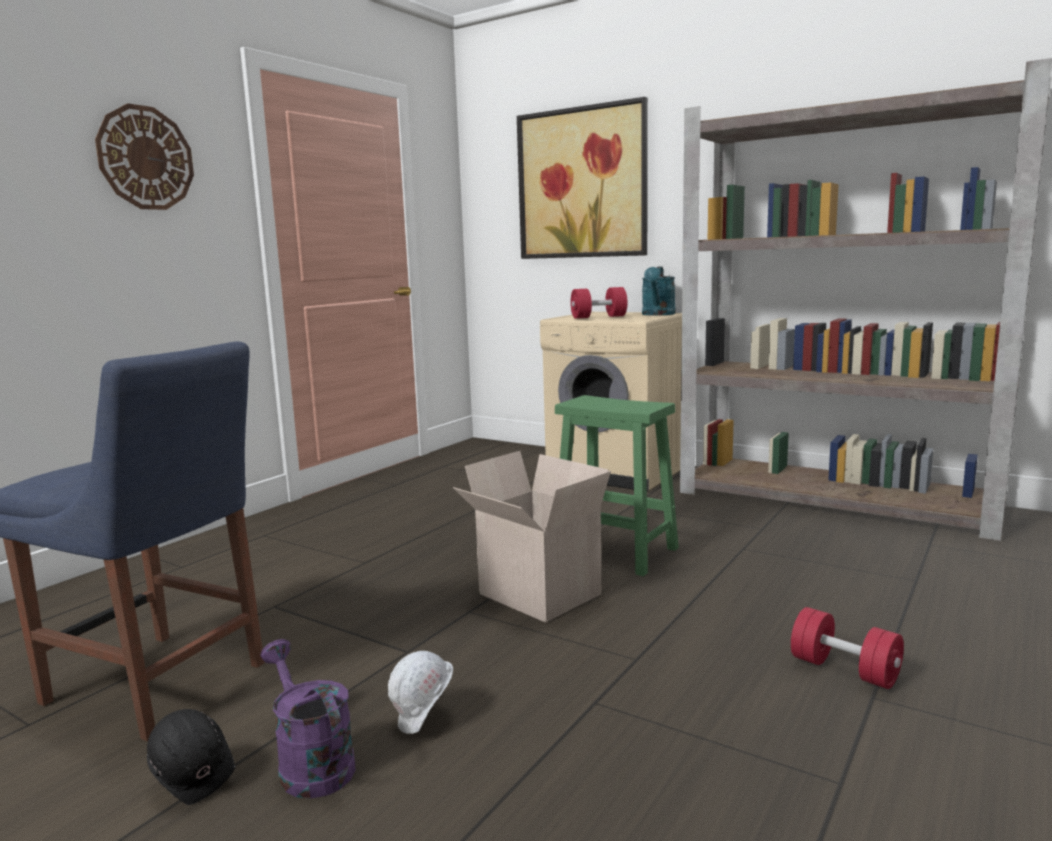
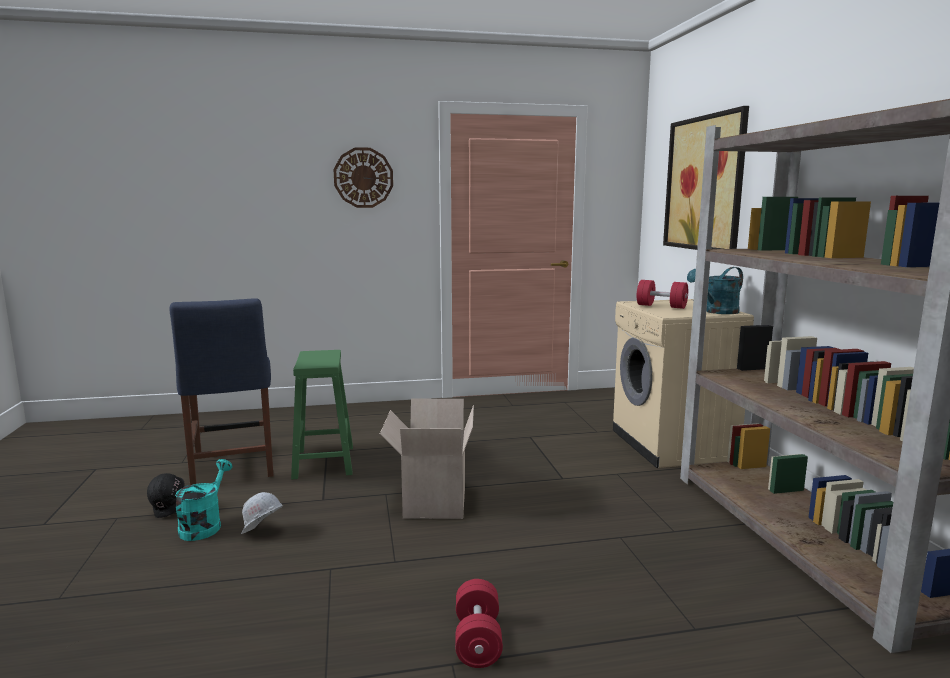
camera: 45 degrees right, 0 degrees up
(310, 763) = (204, 525): purple watering can -> turquoise watering can
(617, 552) = (533, 499): green stool -> green stool (324, 463)

